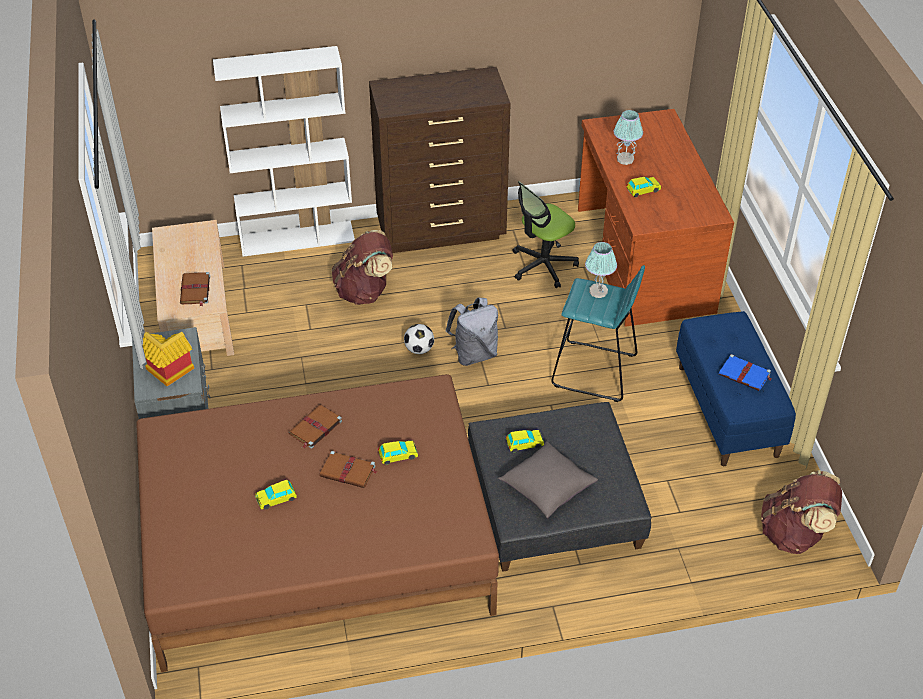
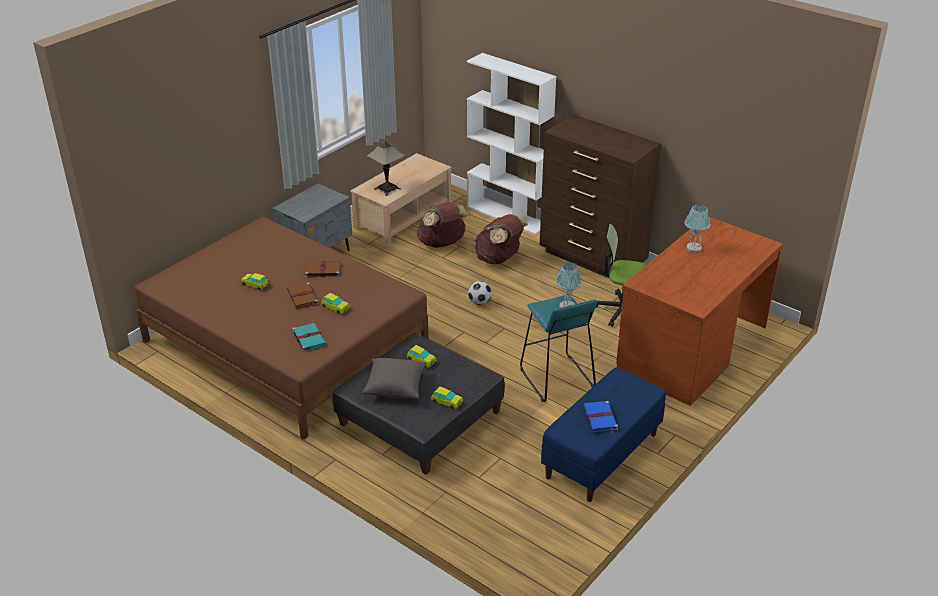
camera: 50 degrees right, 10 degrees down
(168, 373) = (304, 206): toy house -> none
(195, 290) = (387, 189): brown book -> table lamp
(430, 506) = (309, 338): none -> turquoise book
(474, 354) = (504, 324): grey backpack -> none
(643, 190) = (674, 268): toy car -> toy car (447, 402)
(794, 533) = (525, 544): brown backpack -> brown backpack (442, 244)

